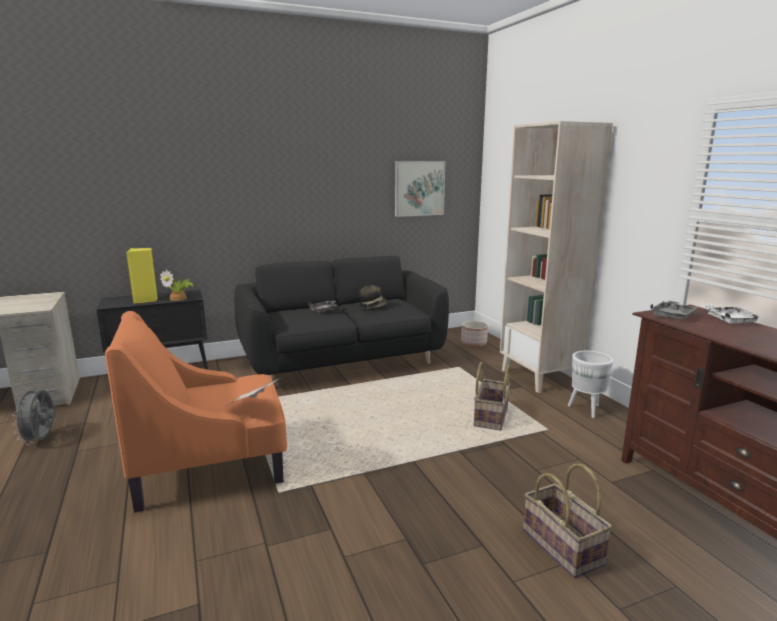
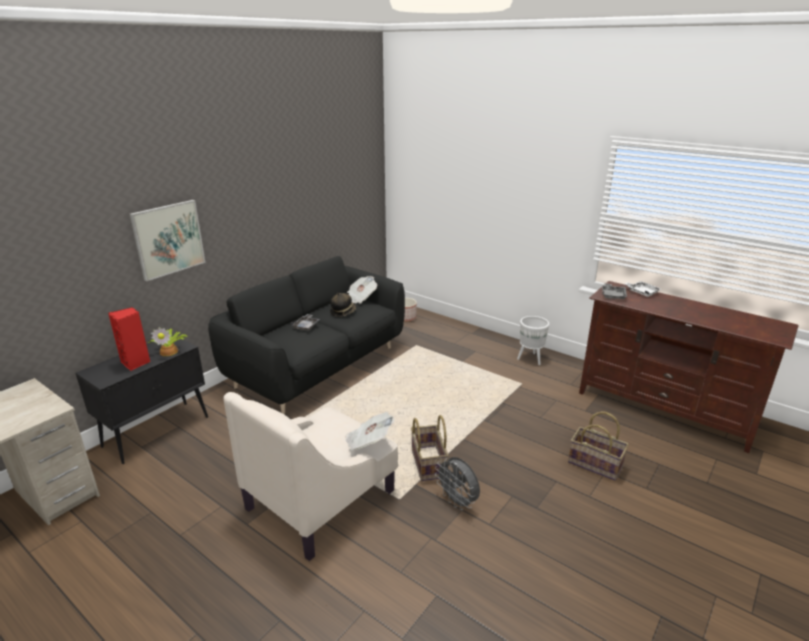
camera: 30 degrees left, 10 degrees up
(41, 440) = (124, 540): grey fan -> grey fan (458, 502)
(145, 300) = (136, 363): yellow speaker -> red speaker
(212, 465) = (322, 499): orange armchair -> beige armchair
(403, 300) = (360, 298): none -> newspaper
(419, 188) = (342, 186): picture -> picture (168, 239)
(490, 417) = (478, 385): basket -> basket (427, 463)
(540, 377) = (480, 339): beige bookcase -> none

